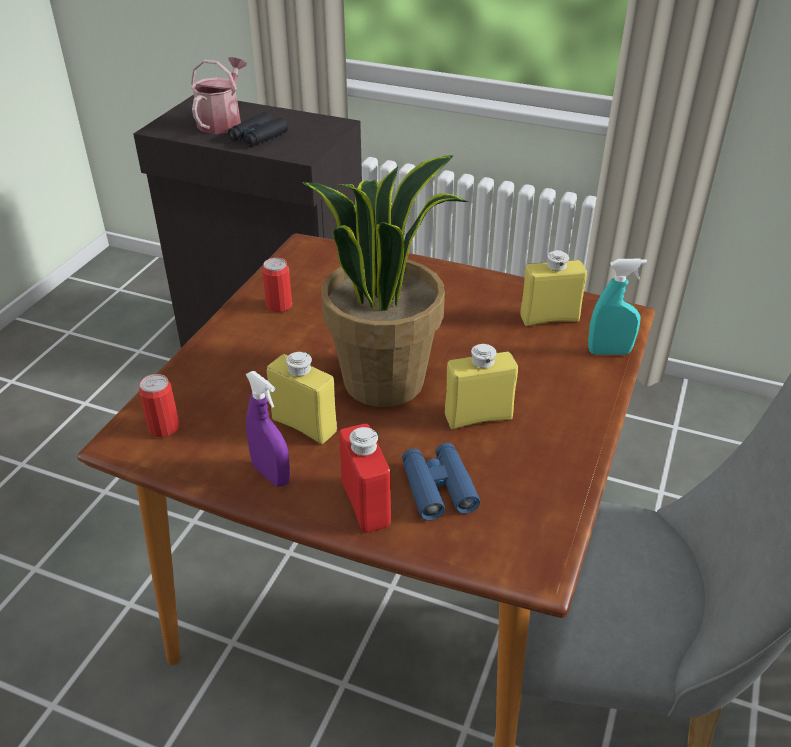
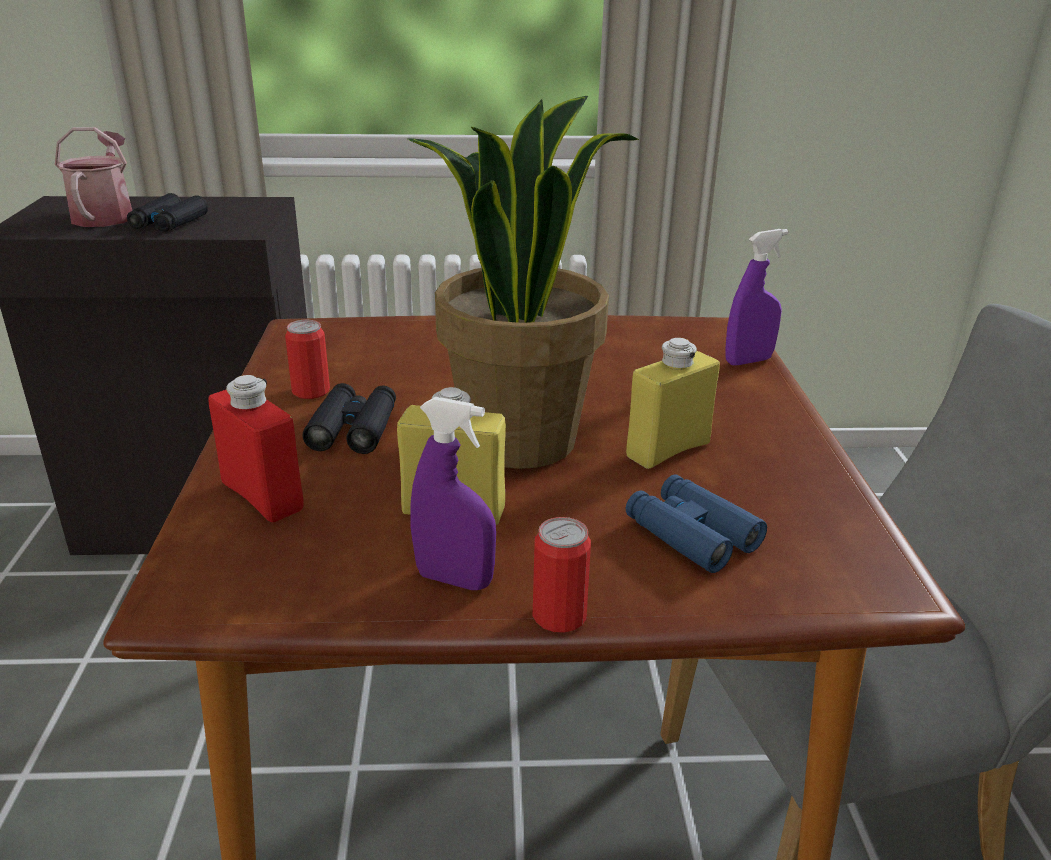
camera: 25 degrees left, 10 degrees down
(164, 427) = (239, 564): can -> can (559, 616)
(286, 344) = (353, 429): none -> black binoculars
(365, 504) = (616, 578): red bottle -> red bottle (262, 496)
(549, 318) = (656, 344): yellow bottle -> none
(609, 352) = (748, 361): turquoise spray bottle -> purple spray bottle

